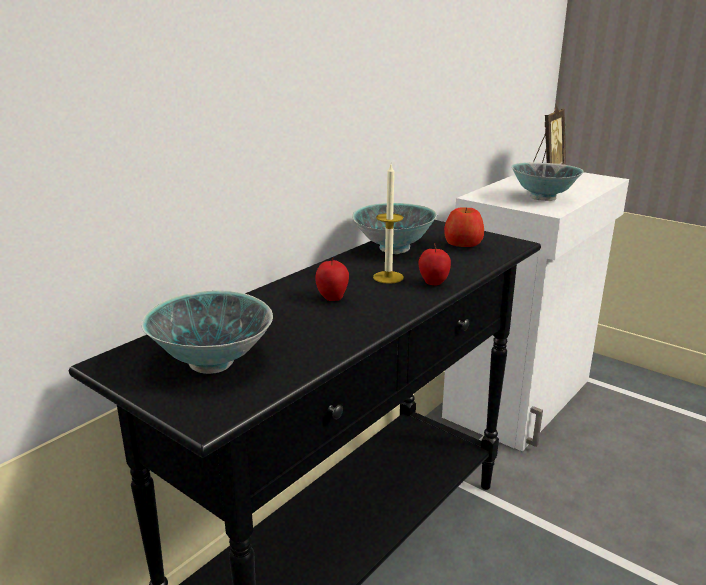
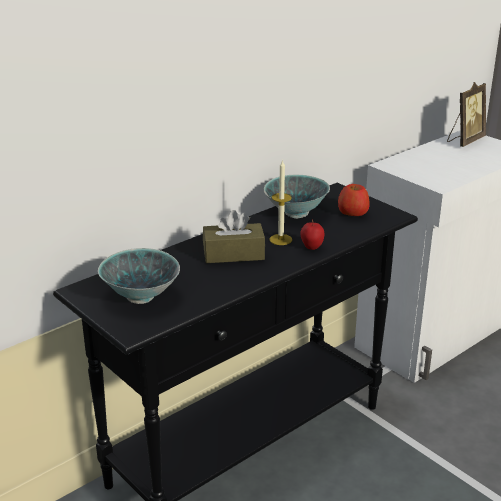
camera: 10 degrees right, 5 degrees up
(332, 298) = (233, 254): apple -> brown tissue box
(543, 198) = (442, 171): bowl -> none

